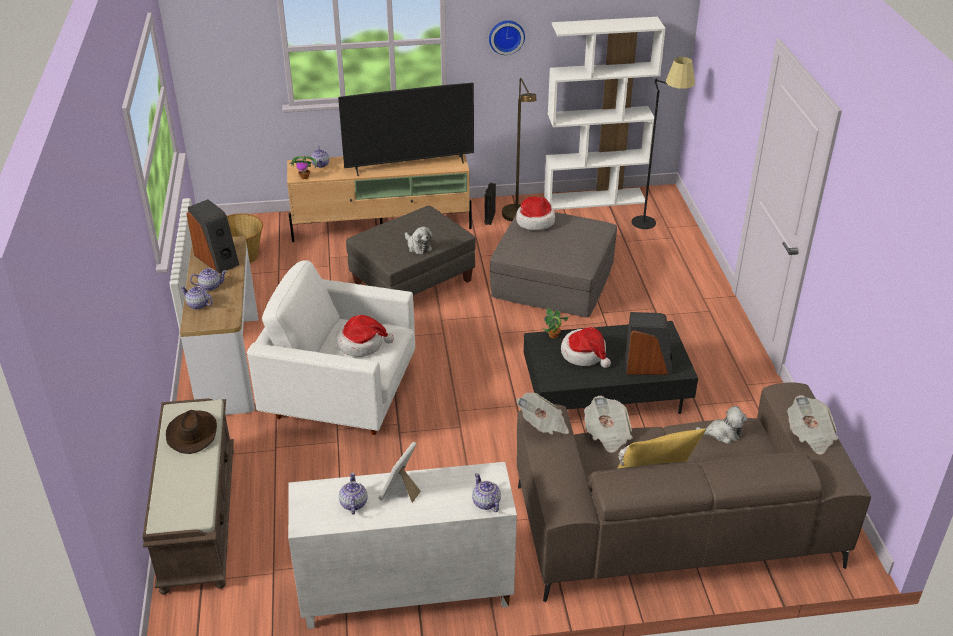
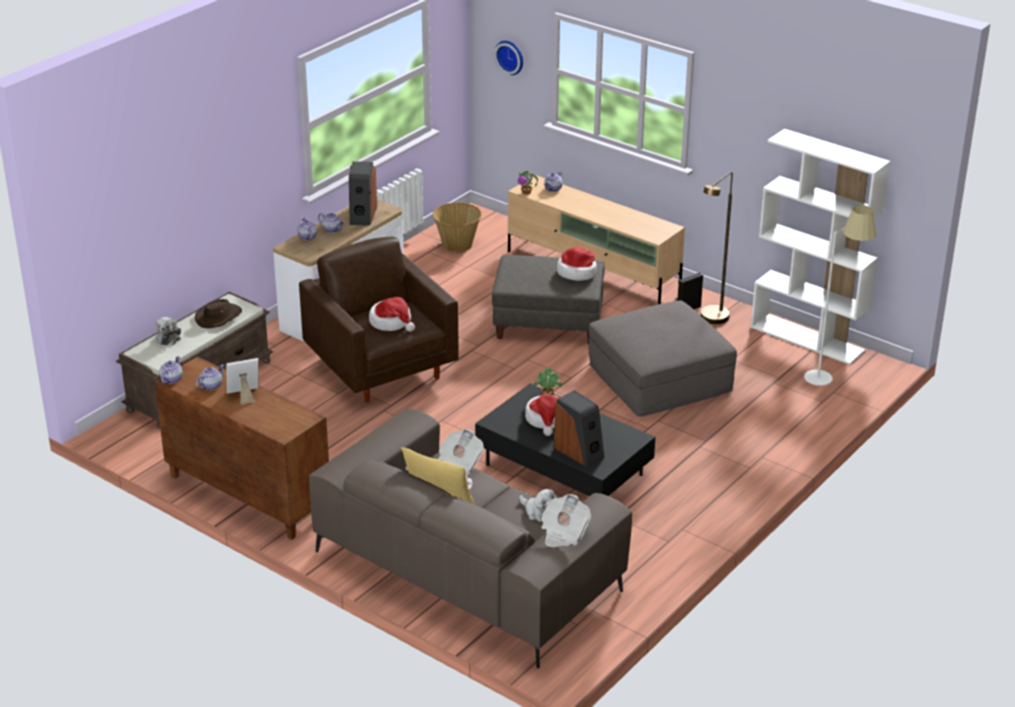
camera: 45 degrees right, 5 degrees down
(342, 397) = (382, 369): white armchair -> brown armchair
(405, 594) = (246, 495): white cabinet -> brown cabinet
(409, 166) = (618, 220): television -> none
(418, 246) = (541, 284): plush toy -> plush toy (169, 337)
(486, 503) = (278, 429): teapot -> teapot (171, 379)
(506, 36) = (744, 128): wall clock -> wall clock (510, 56)
(534, 221) = (665, 312): hat -> hat (577, 272)
(543, 425) = (401, 422): newspaper -> none
(654, 220) = (830, 381): black floor lamp -> white floor lamp

